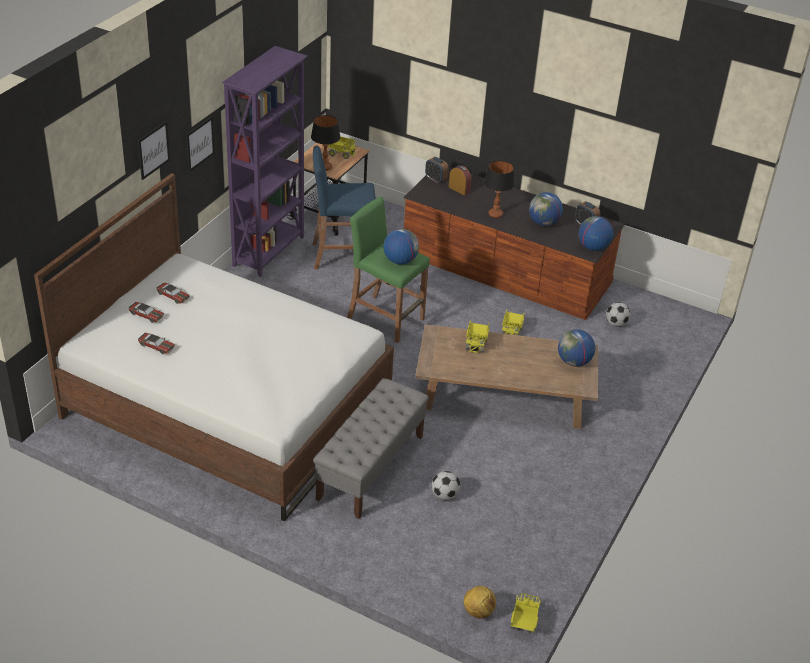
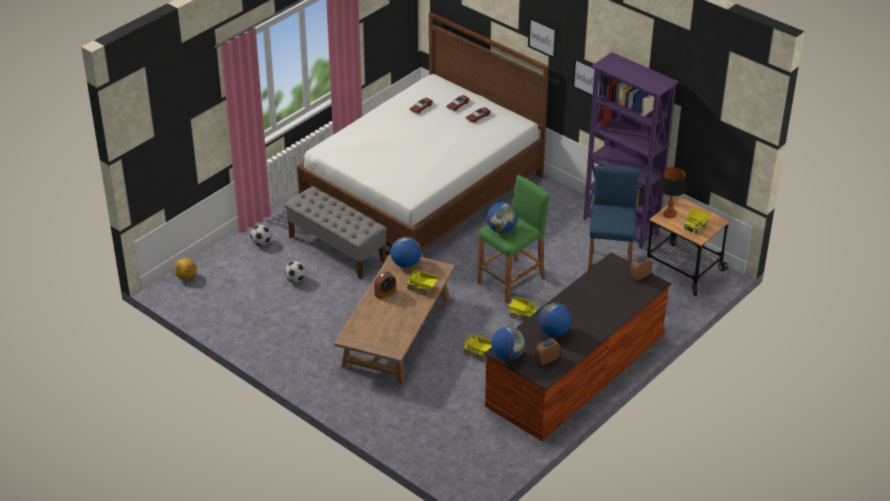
camera: 105 degrees right, 0 degrees up
(459, 189) = (619, 288): alarm clock -> alarm clock (385, 293)
(495, 214) = (573, 303): table lamp -> none
(523, 622) = (168, 295): toy truck -> toy truck (522, 314)
(574, 362) = (382, 339): globe -> globe (405, 264)
(616, 323) = (474, 426): football -> football (261, 243)

